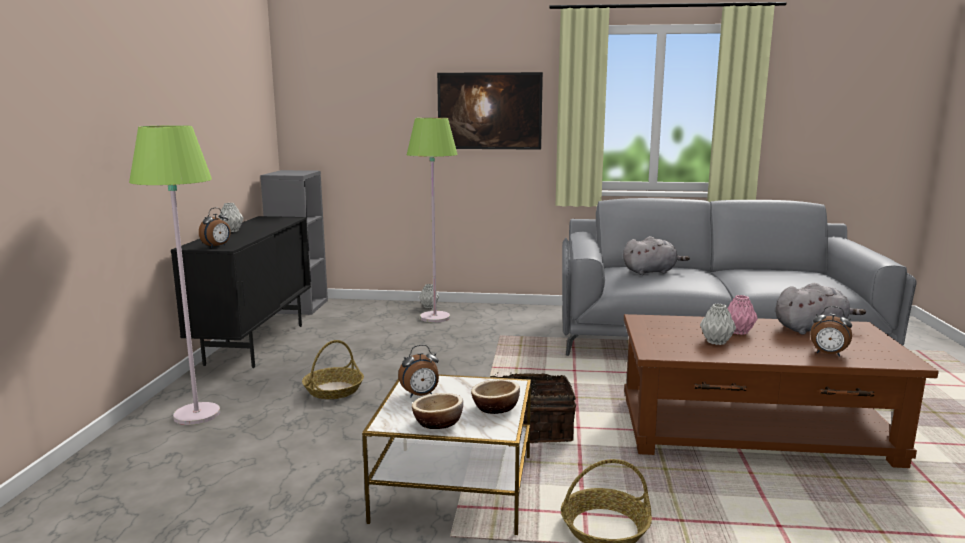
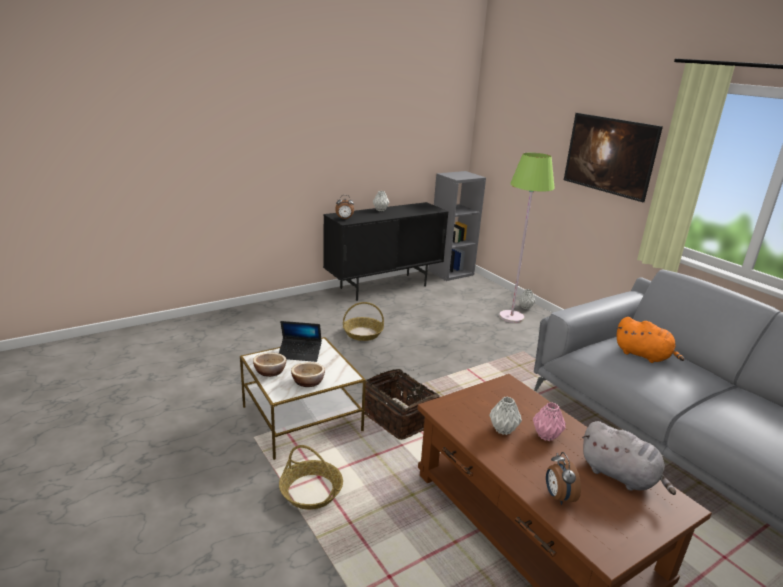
camera: 50 degrees right, 10 degrees up
(197, 415) = (291, 314): green floor lamp -> none
(420, 395) = (300, 353): alarm clock -> laptop
(651, 272) = (644, 355): grey plush toy -> orange plush toy

